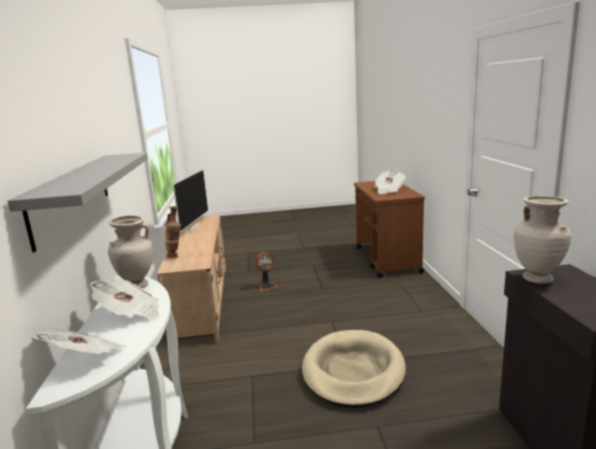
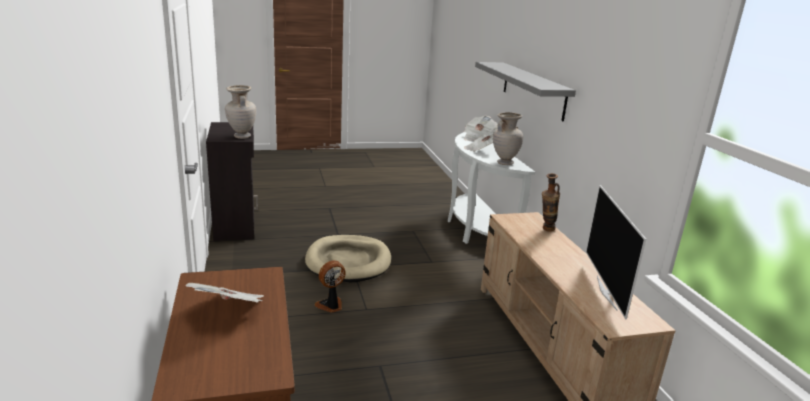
camera: 170 degrees right, 5 degrees up
(267, 286) = (472, 377): fan -> fan (331, 306)

